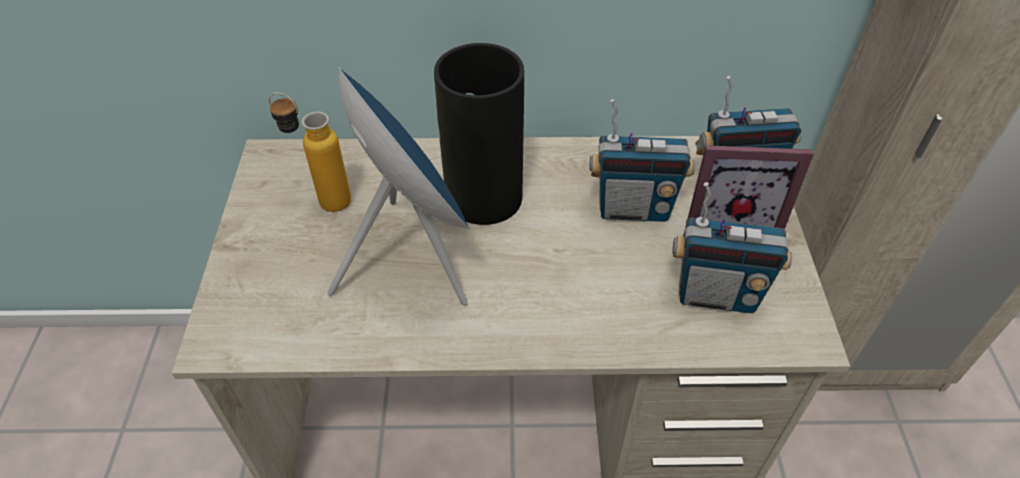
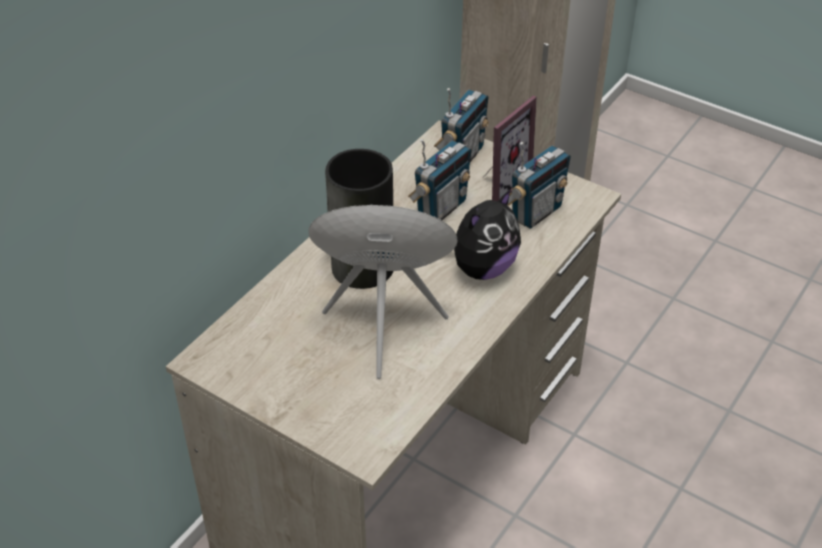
camera: 55 degrees left, 5 degrees down
(323, 199) = (282, 347): bottle -> none
(573, 294) = (482, 268): none -> plush toy

